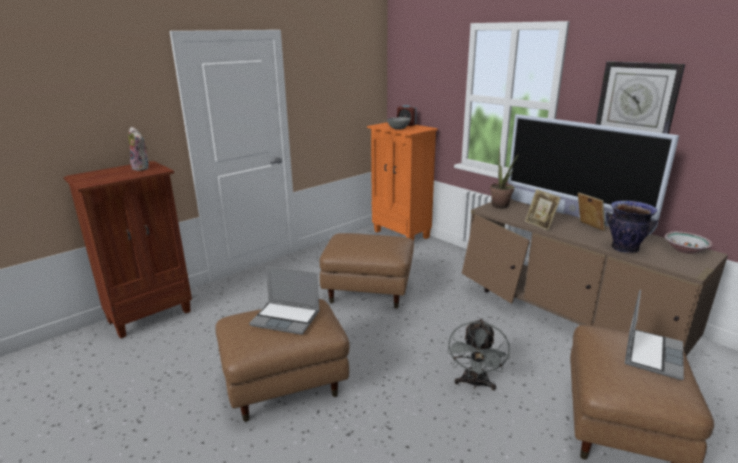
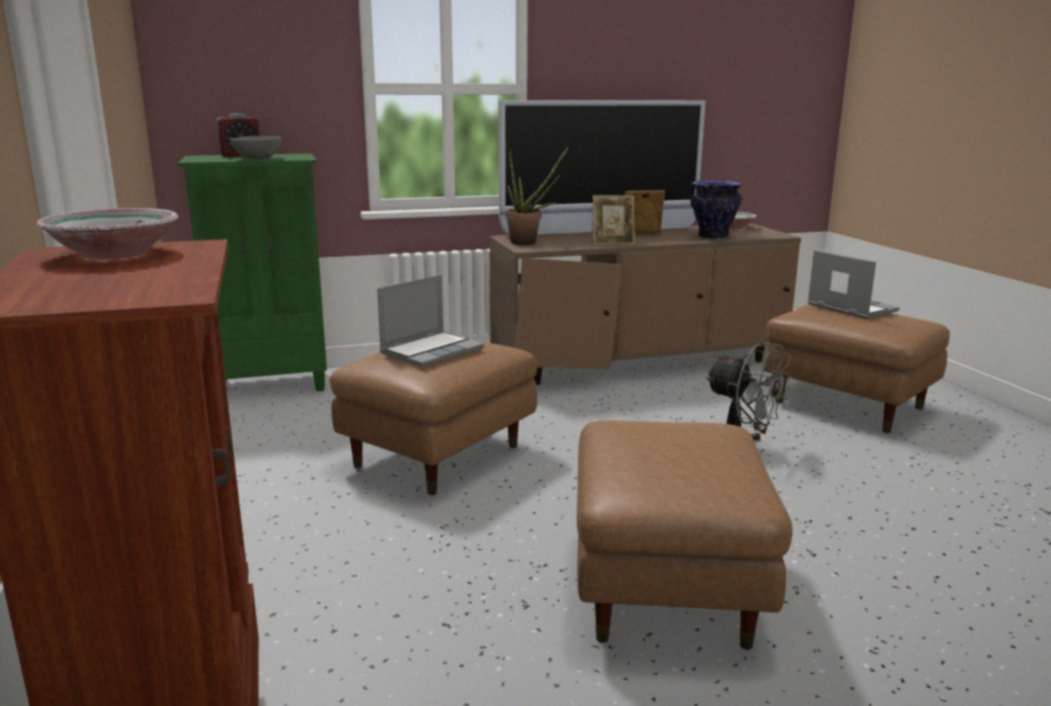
camera: 65 degrees left, 5 degrees down
(142, 168) = (113, 254): plush toy -> bowl
(287, 318) = (662, 445): laptop -> laptop (432, 351)
(400, 235) = (271, 386): orange cabinet -> green cabinet
(637, 99) = (626, 68): wall clock -> none

